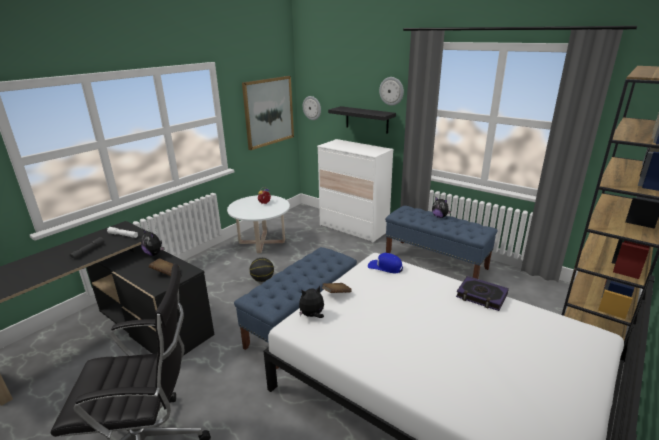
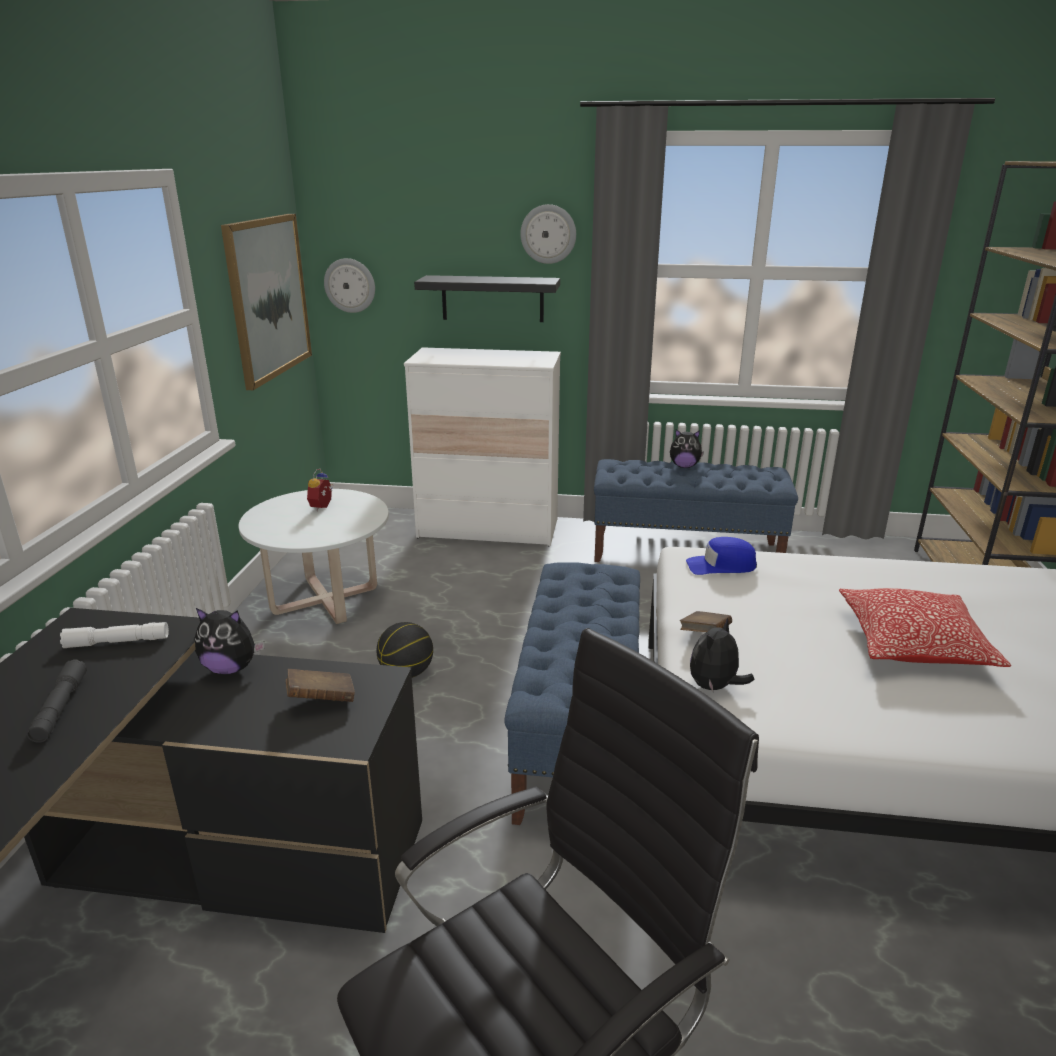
camera: 30 degrees left, 0 degrees up
(427, 329) = (913, 645): none -> pillow
(481, 296) = (913, 571): book -> none

